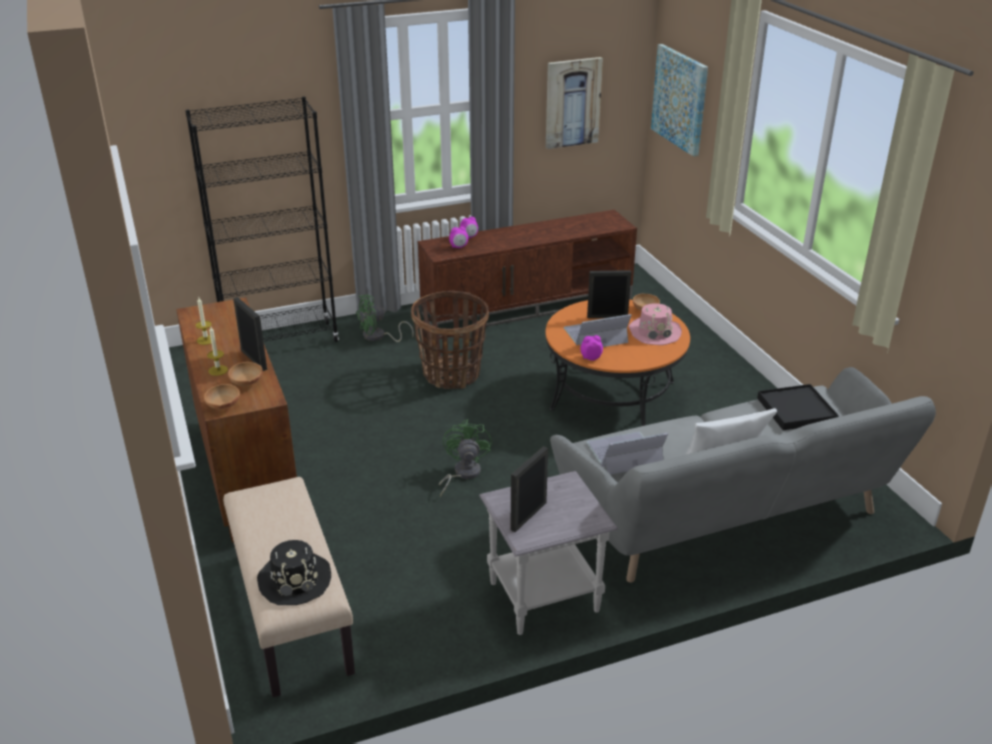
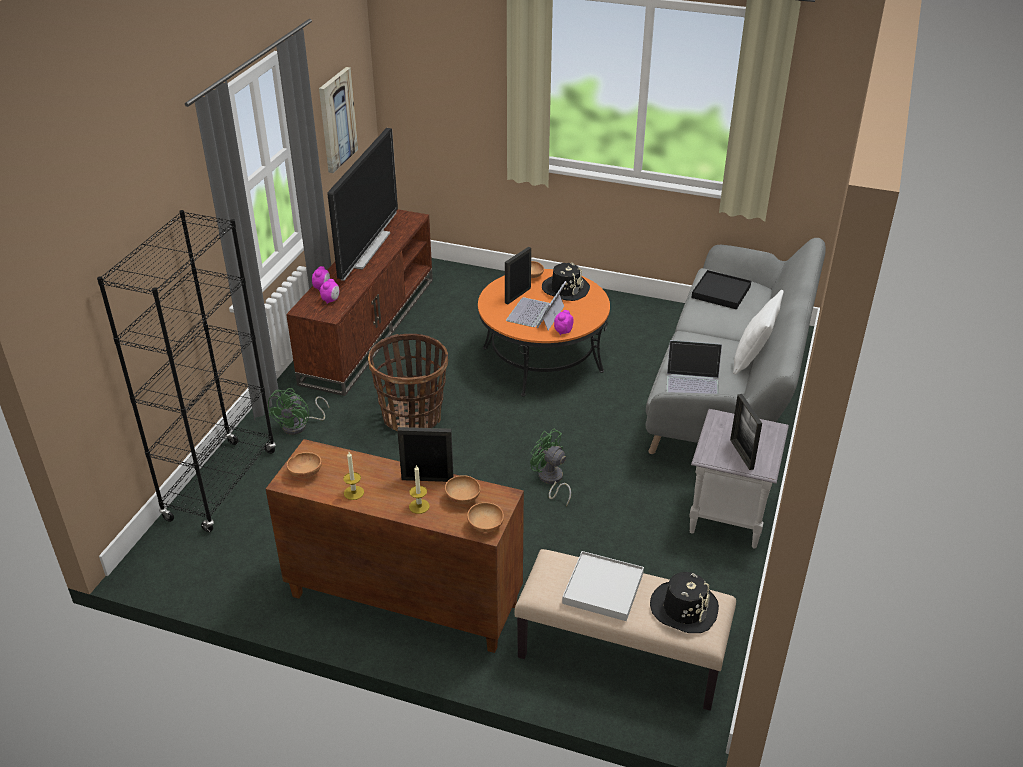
camera: 50 degrees left, 5 degrees up
(208, 314) = (305, 473): none -> brown bowl
(277, 525) = (603, 588): none -> white tray
(545, 228) = (365, 249): none -> television
(624, 454) = (693, 382): laptop -> laptop turned 105 degrees counterclockwise
(654, 332) = (565, 289): pink hat -> black hat
(680, 99) = (427, 84): picture -> none

